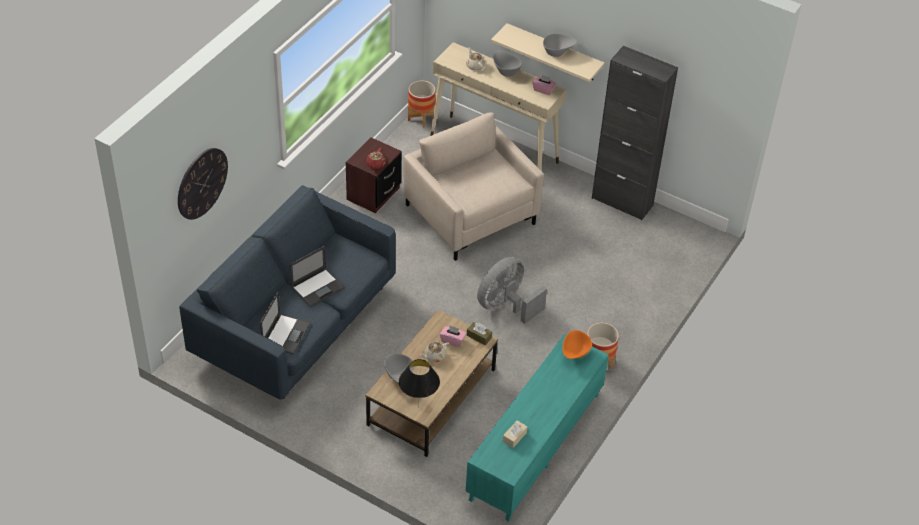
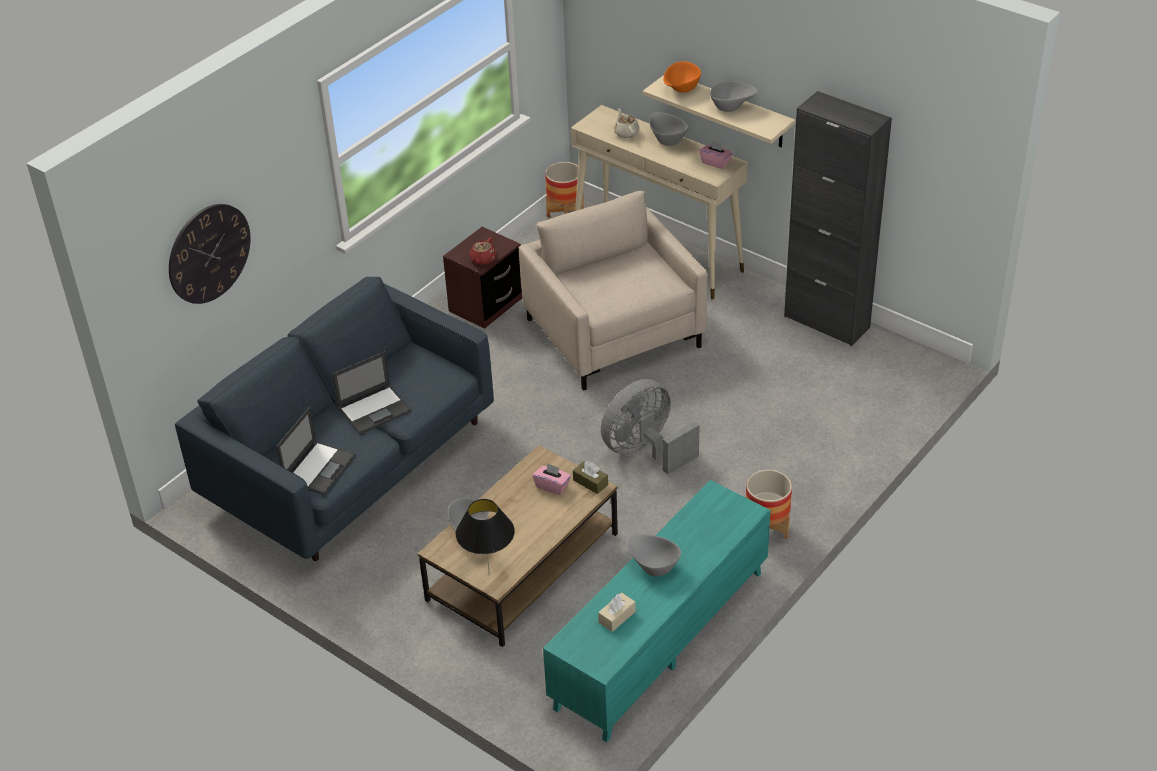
camera: 10 degrees right, 5 degrees down
(434, 356) = (523, 506): beige teapot -> none
(534, 398) = (653, 565): none -> grey bowl
(574, 354) = (721, 507): orange bowl -> orange bowl (681, 89)

